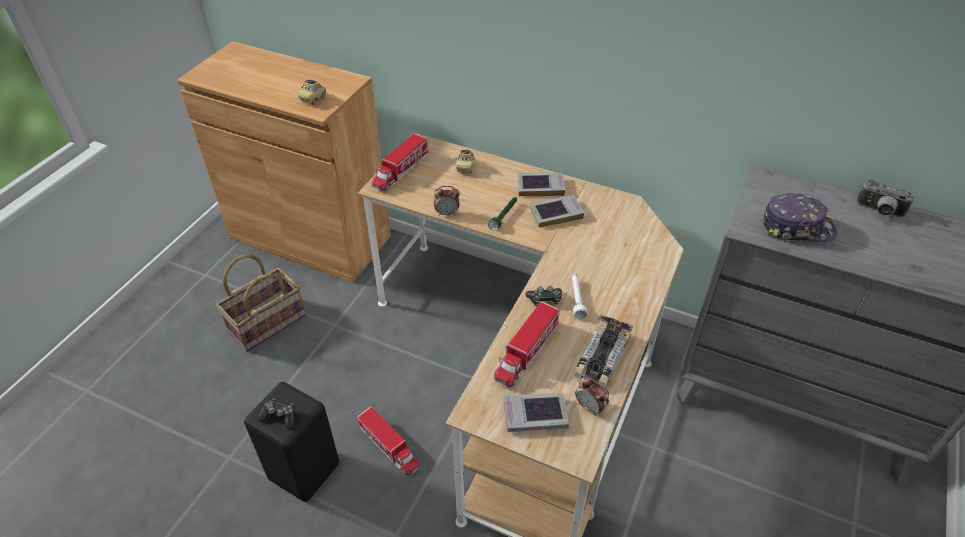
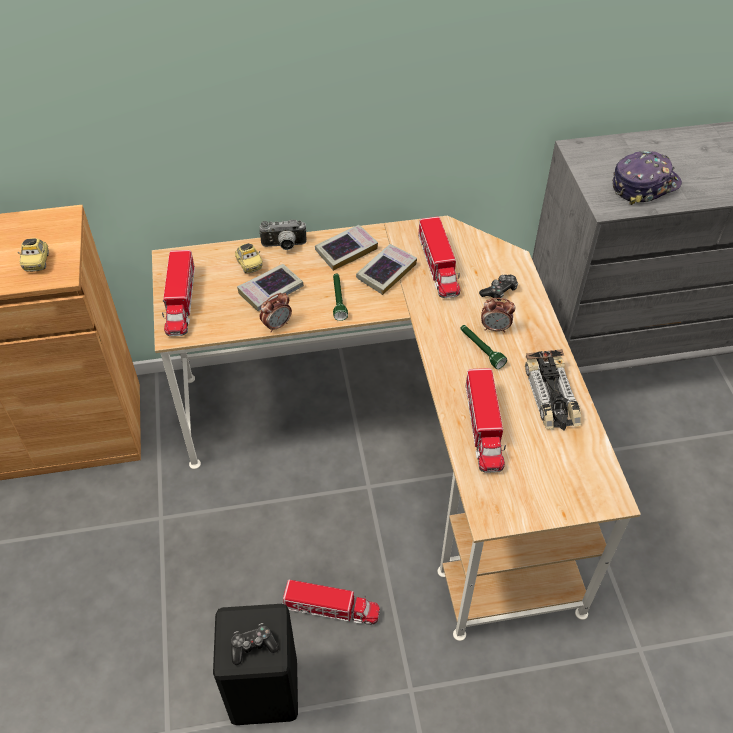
camera: 35 degrees left, 5 degrees up
(267, 322) = (76, 561): basket -> none
(535, 415) = (544, 484): book -> book (271, 291)
(545, 300) = (454, 366): game controller -> game controller (499, 291)
(576, 298) = (481, 349): white flashlight -> green flashlight
(590, 407) = (581, 447): alarm clock -> alarm clock (495, 328)
(599, 227) = (438, 266): none -> toy truck
(879, 211) = (689, 141): camera -> camera (284, 246)

